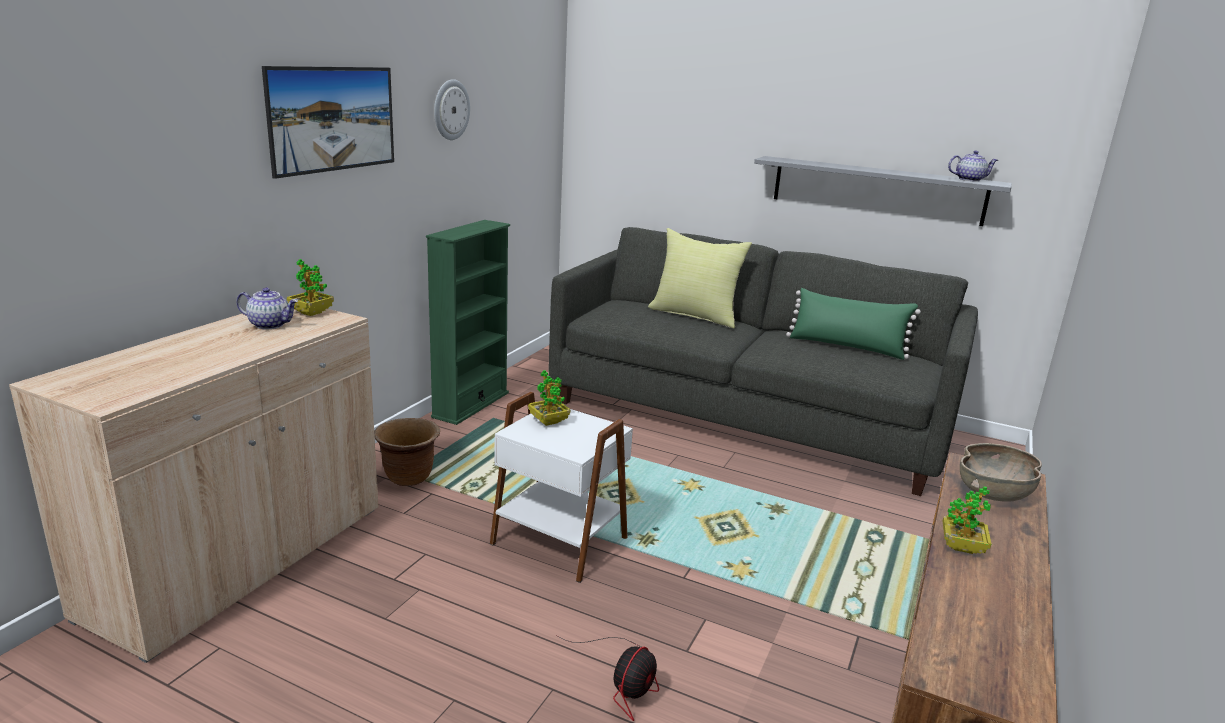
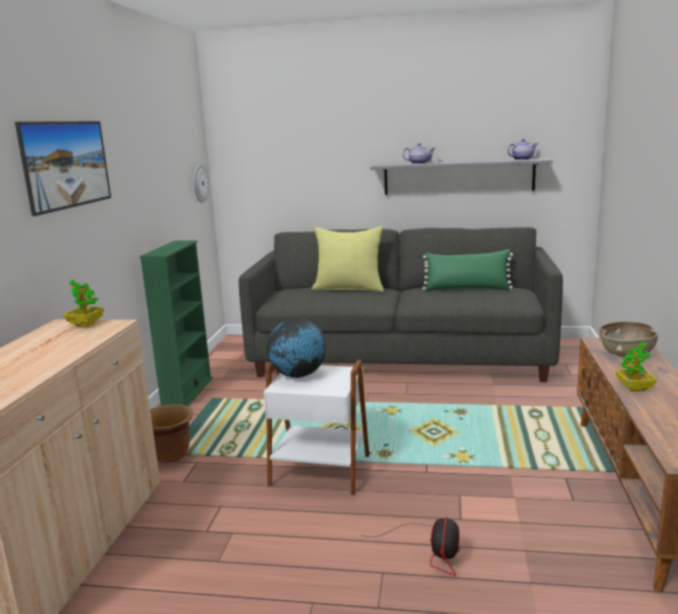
camera: 15 degrees left, 5 degrees down
(270, 325) = (59, 338): teapot -> teapot (419, 163)
(450, 109) = (140, 154): wall clock -> wall clock (200, 183)
(548, 421) = (298, 375): potted plant -> globe

